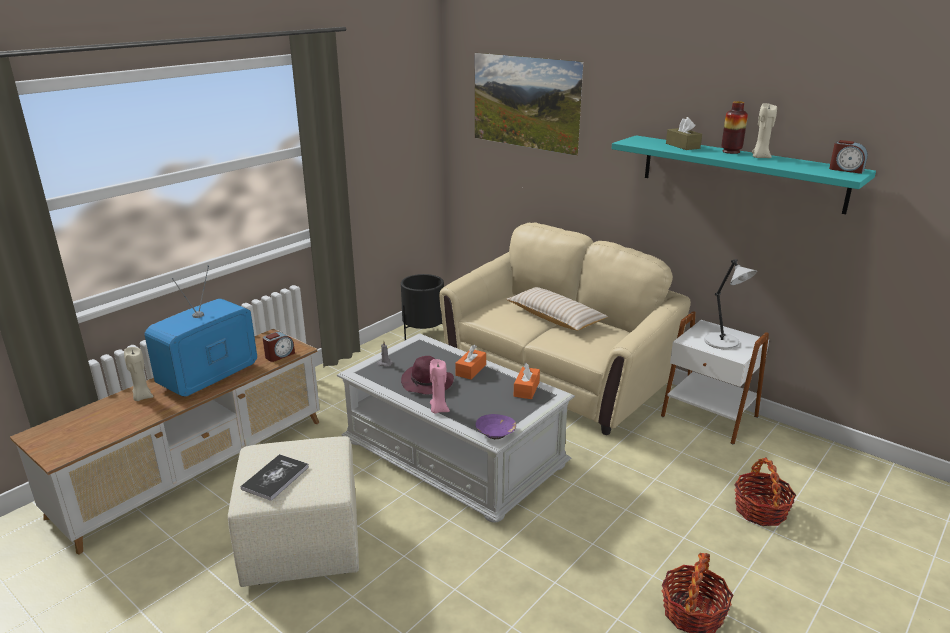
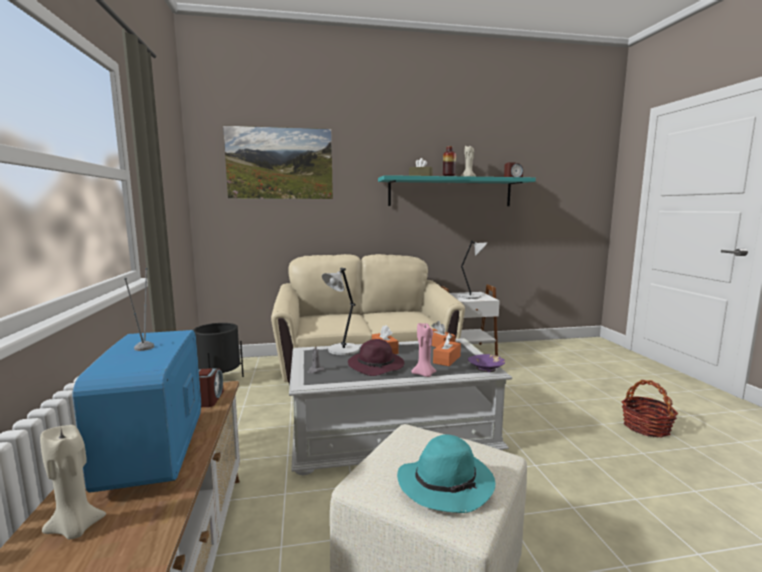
camera: 50 degrees left, 15 degrees down
(275, 478) = (446, 483): book -> turquoise hat
(441, 354) = (342, 350): none -> grey table lamp
(491, 407) = (447, 359): none -> orange tissue box
(555, 318) = (361, 316): beige pillow -> none
(760, 510) = (562, 375): basket -> none

